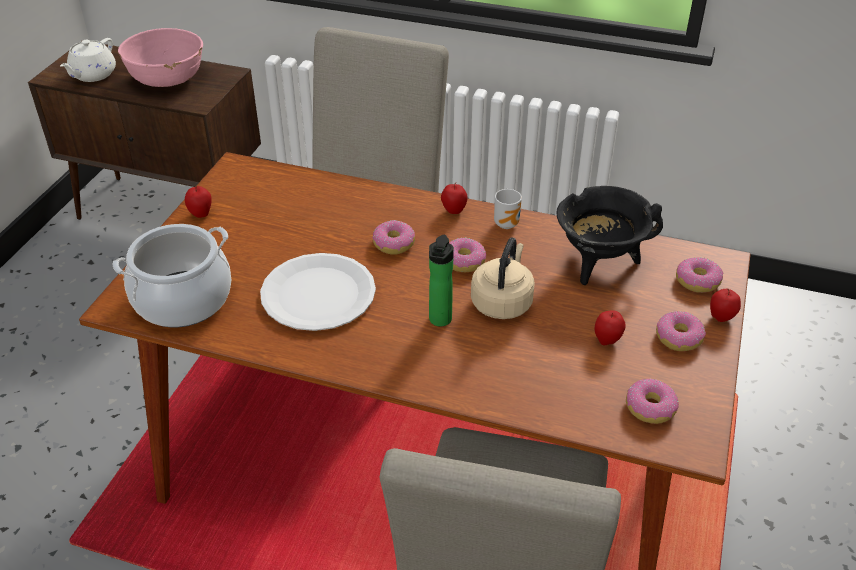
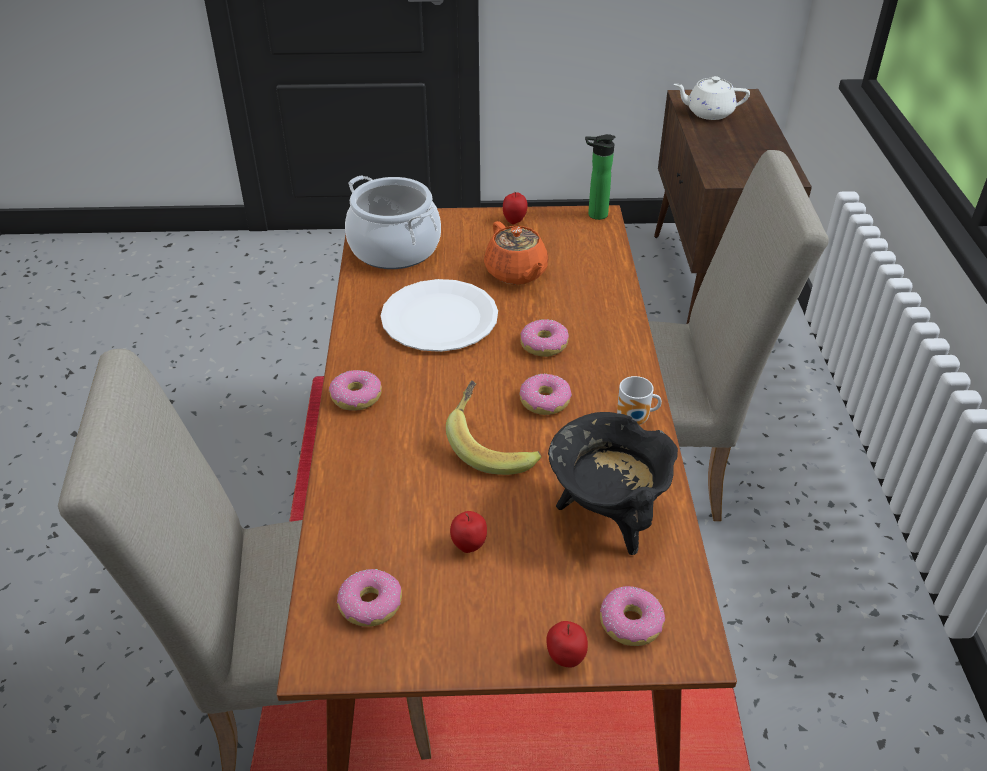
camera: 70 degrees right, 0 degrees up
(167, 79) = (741, 149): pink bowl -> none
(283, 233) = (516, 273): none -> orange teapot
(439, 321) = (438, 406): bottle -> bottle (594, 215)
(453, 211) = (629, 373): apple -> none
(502, 302) = (492, 446): beige kettle -> banana
(678, 337) = (505, 616): donut -> donut (356, 397)

